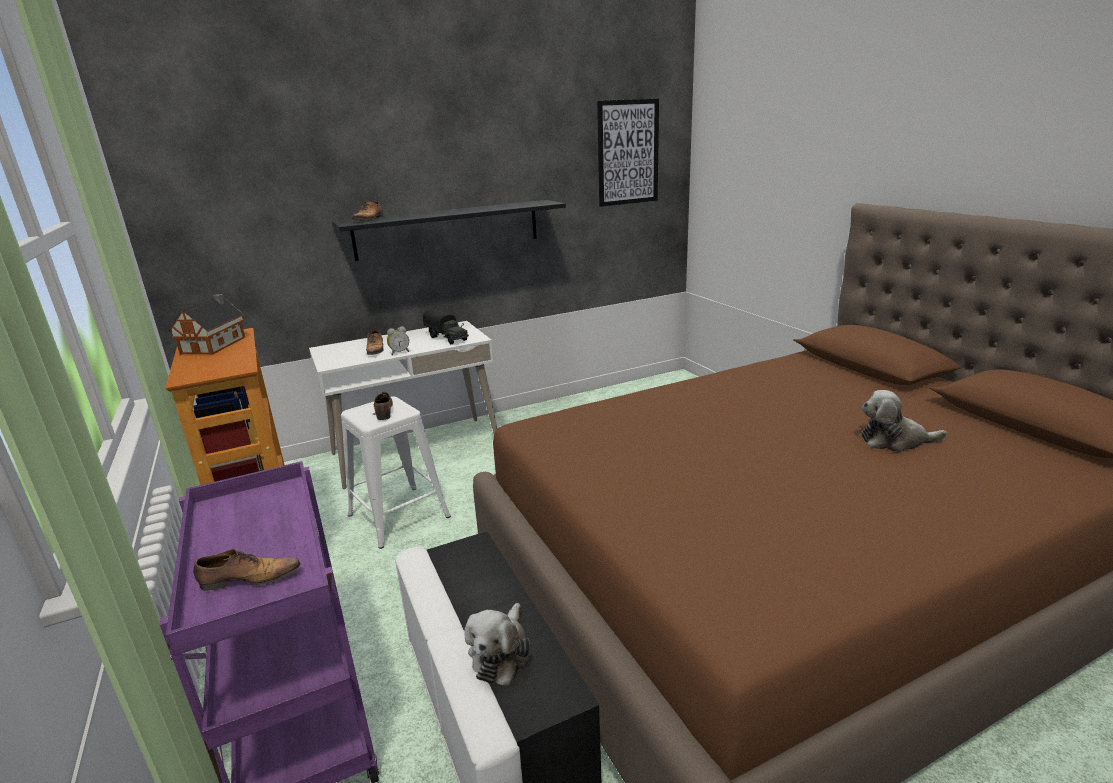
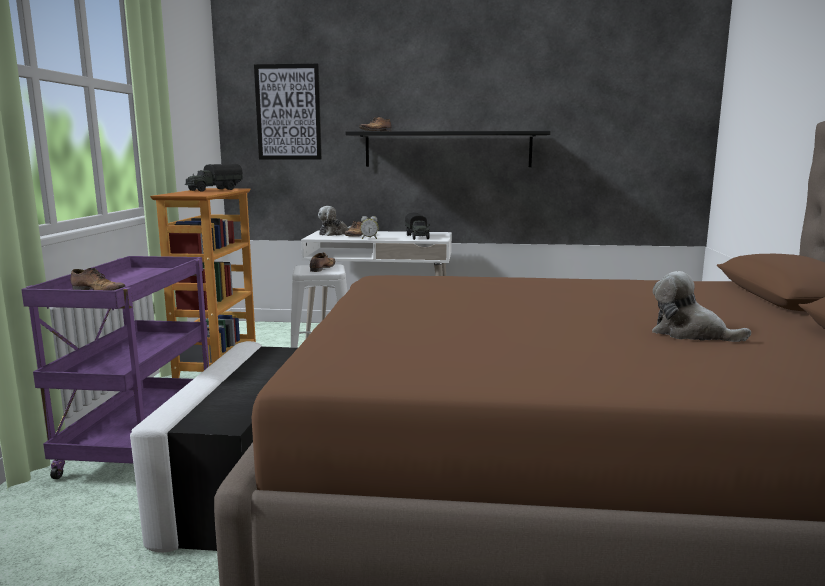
camera: 30 degrees right, 10 degrees down
(216, 344) = (214, 190): toy house -> toy truck
(501, 654) = (223, 398): plush toy -> plush toy (334, 234)
(628, 153) = (641, 93): picture -> picture (288, 112)

